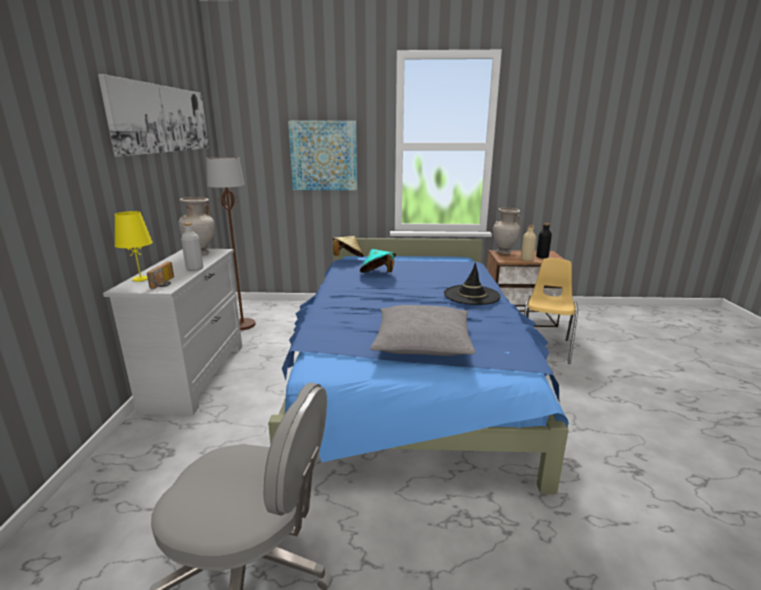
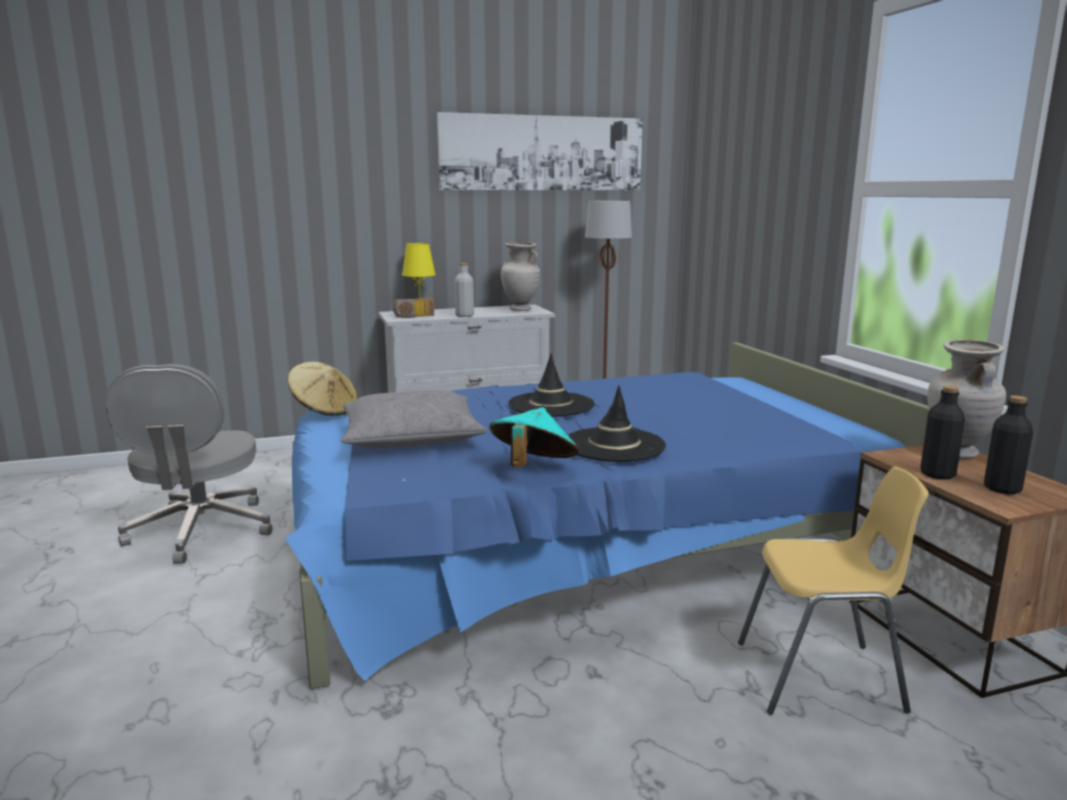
camera: 70 degrees right, 5 degrees down
(324, 156) = (768, 205): picture -> none
(348, 258) = (709, 374): beige hat -> beige hat (324, 410)
(378, 274) = (652, 395): turquoise hat -> turquoise hat (532, 467)
(386, 296) = (551, 405): none -> black hat
(526, 259) = (937, 474): beige bottle -> black bottle

